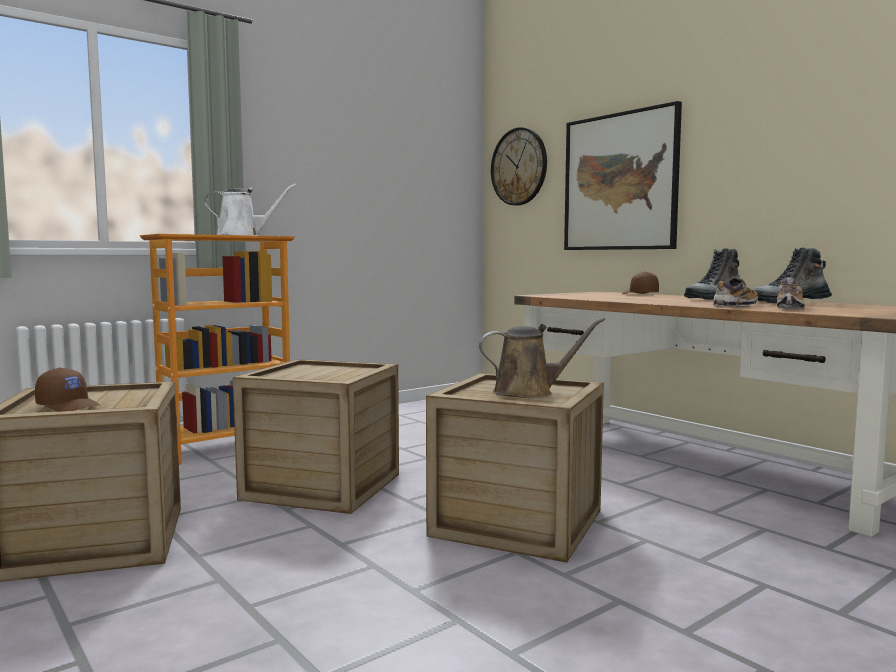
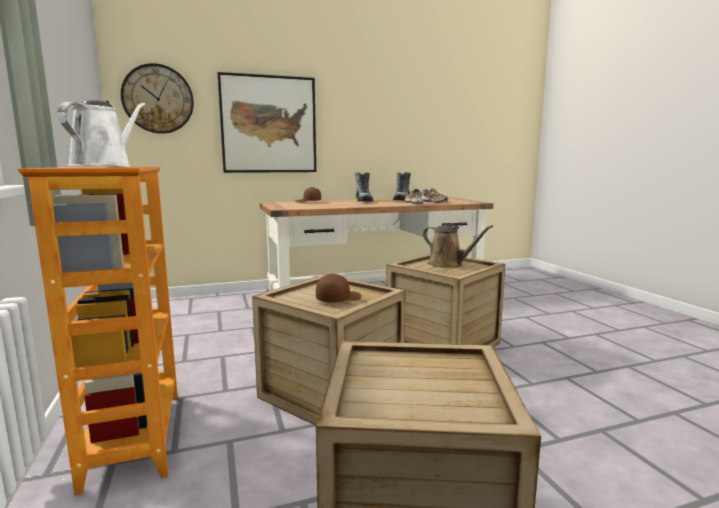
camera: 70 degrees left, 5 degrees up
(69, 406) = (444, 390): brown cap -> brown cap (338, 299)
(529, 392) = (448, 265): brown watering can -> brown watering can turned 120 degrees clockwise

